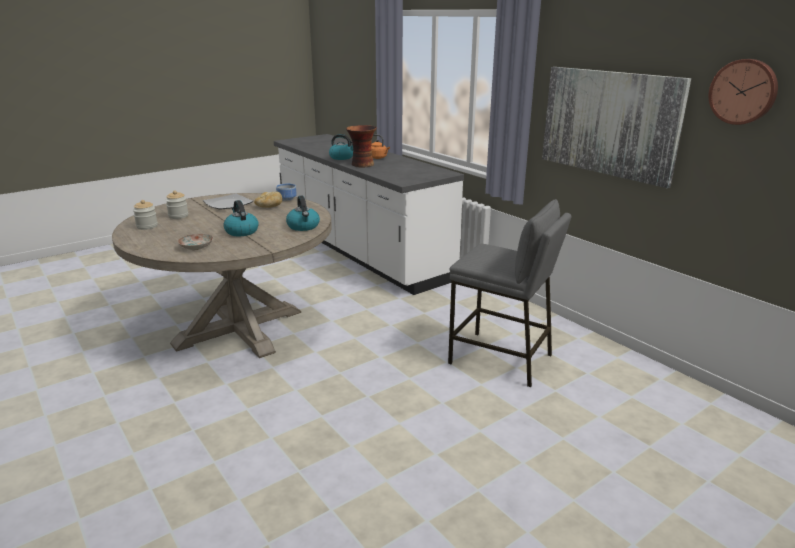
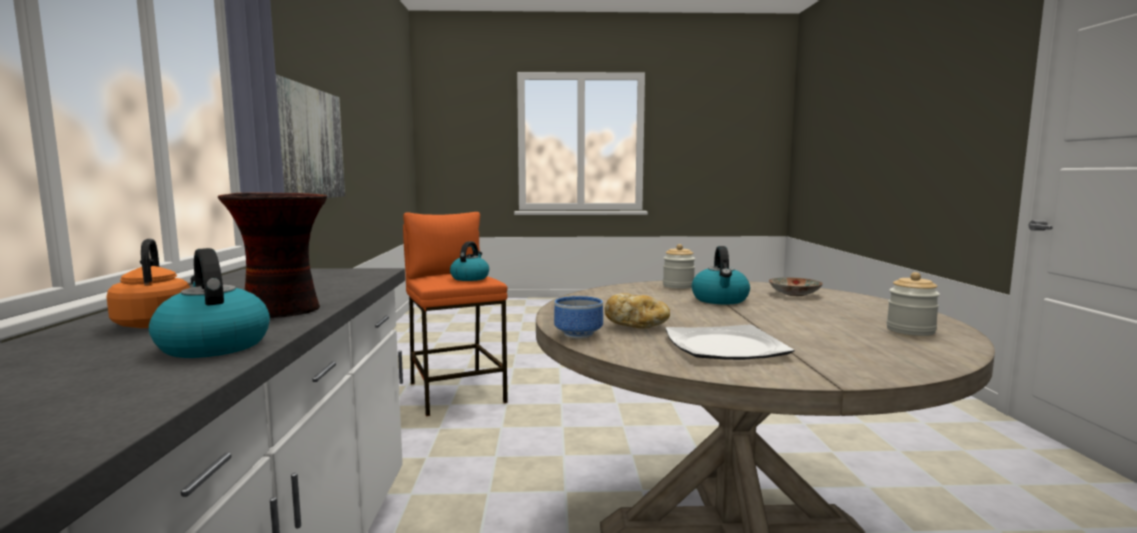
camera: 145 degrees left, 15 degrees down
(178, 216) = (850, 340): jar -> jar (678, 286)
(303, 226) = (620, 292): kettle -> kettle (470, 278)
(501, 359) = (456, 392): grey stool -> orange stool
(743, 91) = (349, 109): wall clock -> none

